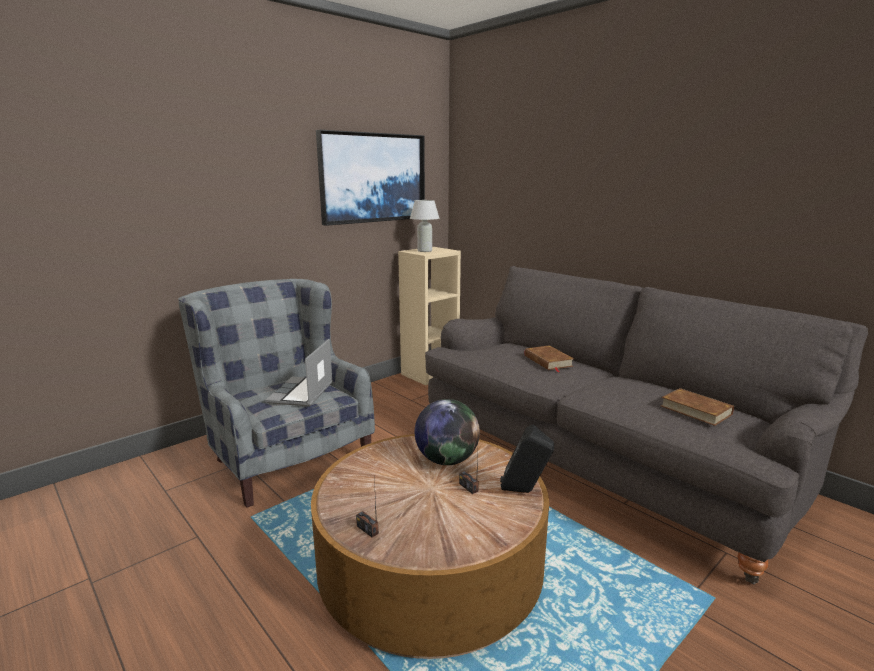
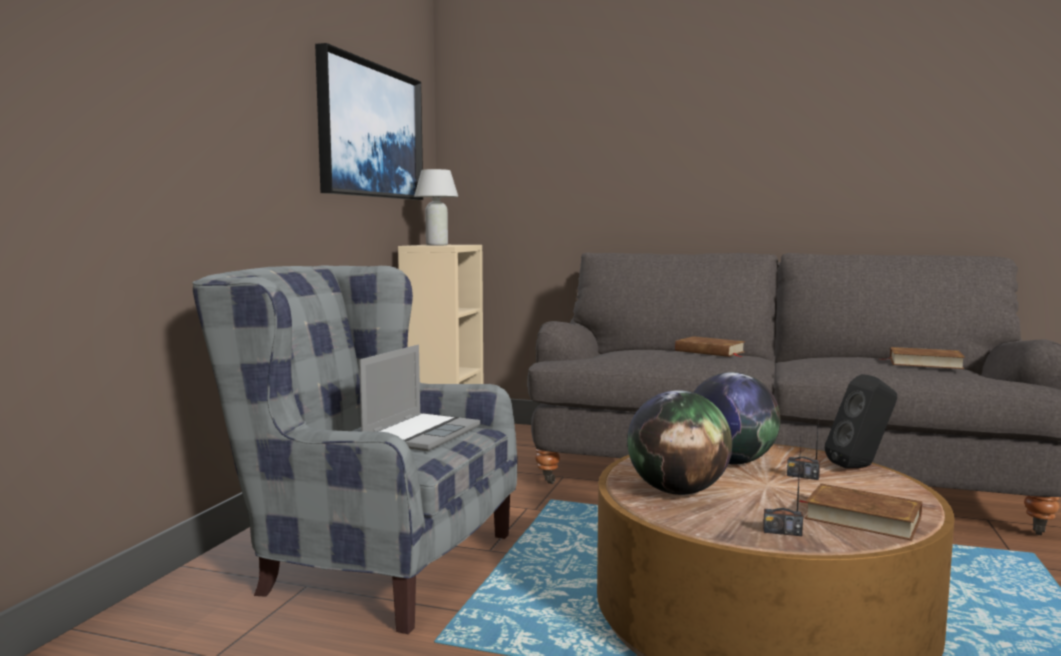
camera: 30 degrees left, 10 degrees down
(301, 393) = (421, 434): laptop -> laptop turned 135 degrees counterclockwise
(371, 475) = (678, 491): none -> globe
(435, 537) = (862, 518): none -> brown book

